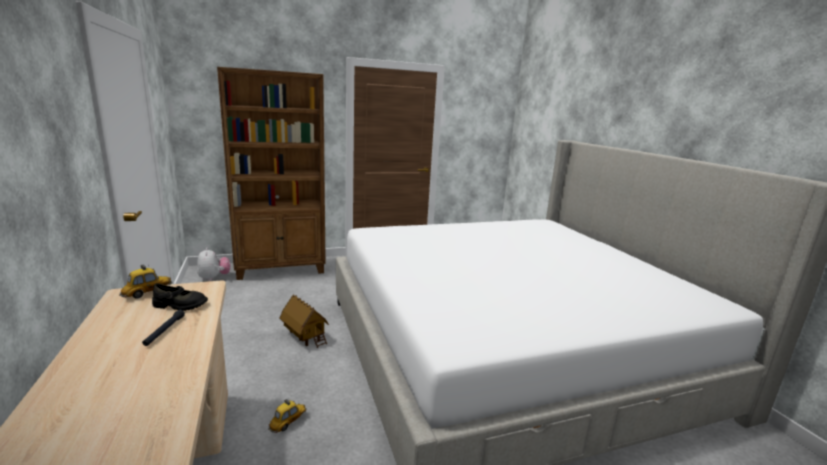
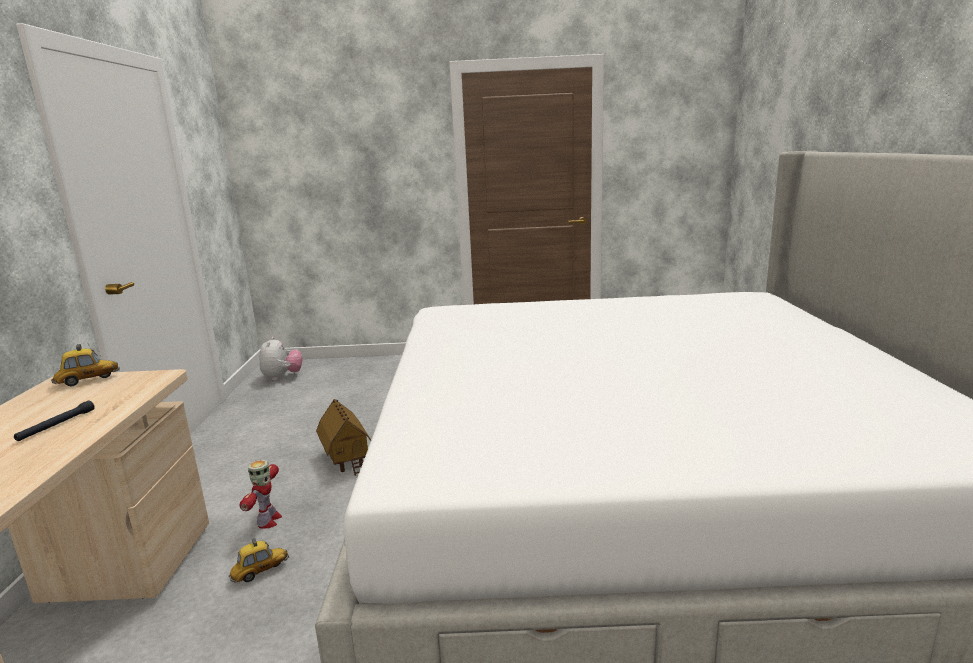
camera: 20 degrees right, 0 degrees up
(179, 305) = (105, 396): black shoe -> none
(272, 386) = (268, 521): none -> toy robot
(281, 269) = (370, 368): brown bookcase -> none

